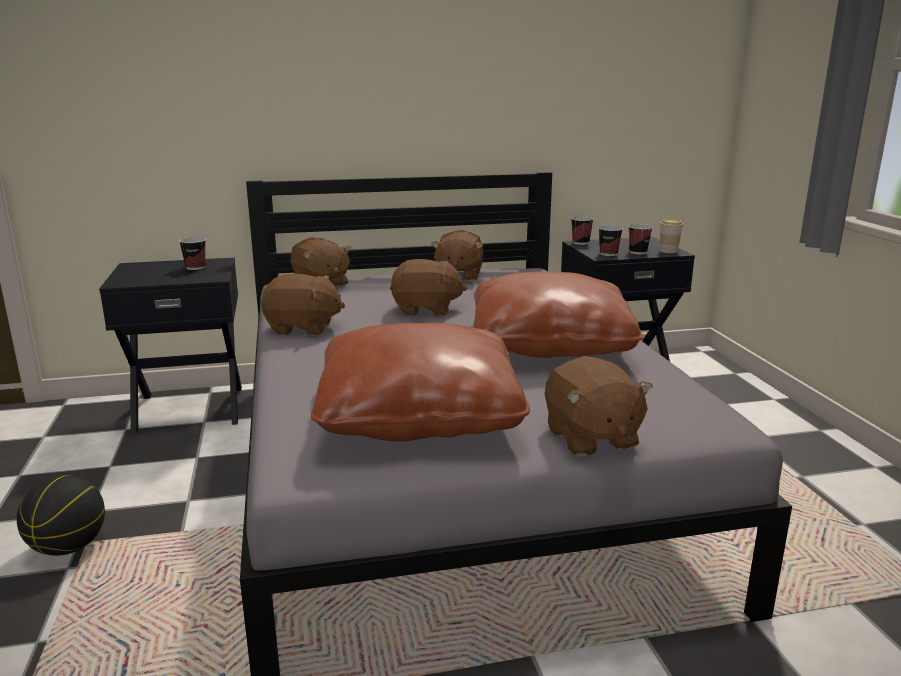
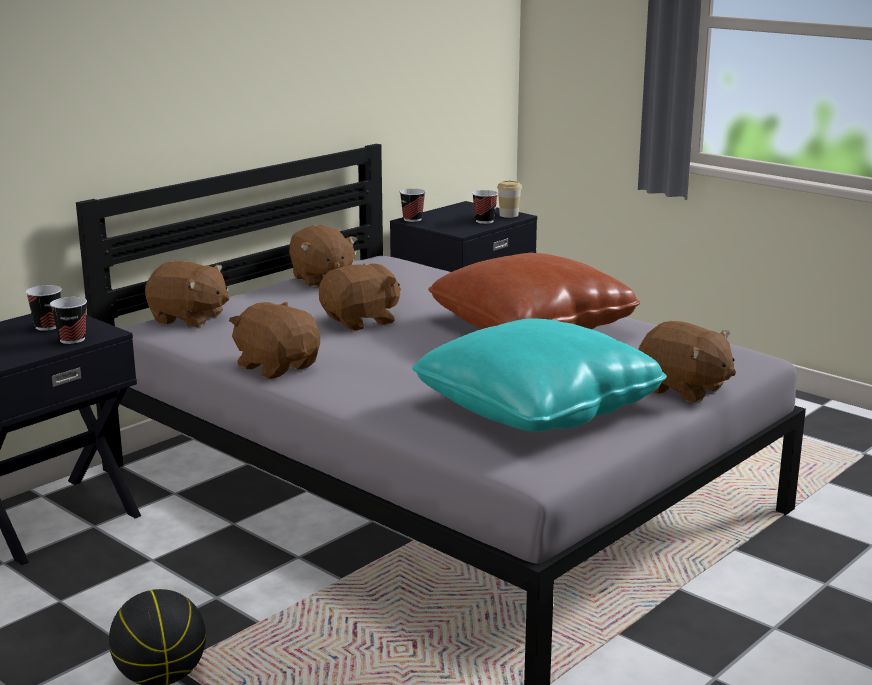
camera: 35 degrees left, 0 degrees up
(303, 328) = (277, 366): brown plush toy -> brown plush toy turned 105 degrees counterclockwise
(418, 415) = (538, 409): brown pillow -> turquoise pillow
(608, 254) = (462, 227): cup -> cup (72, 339)

